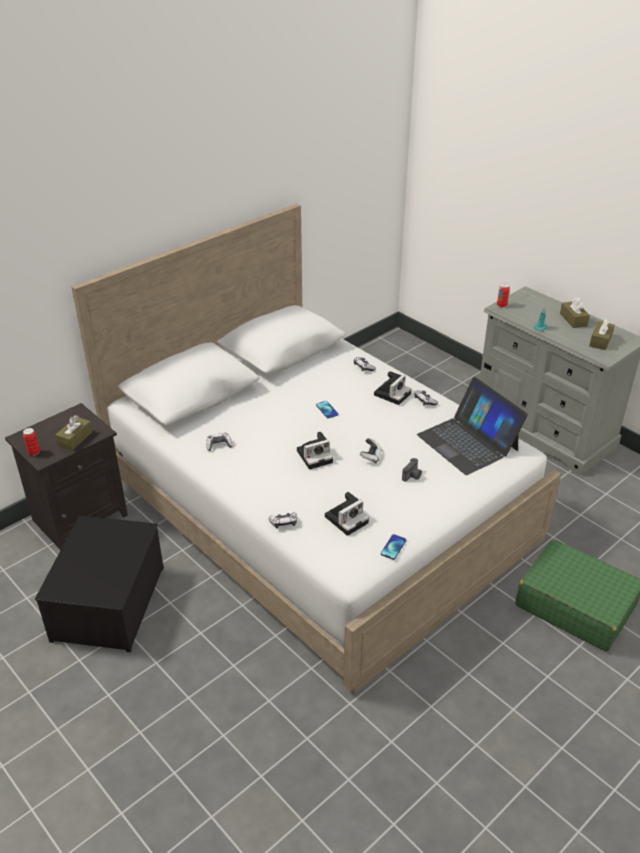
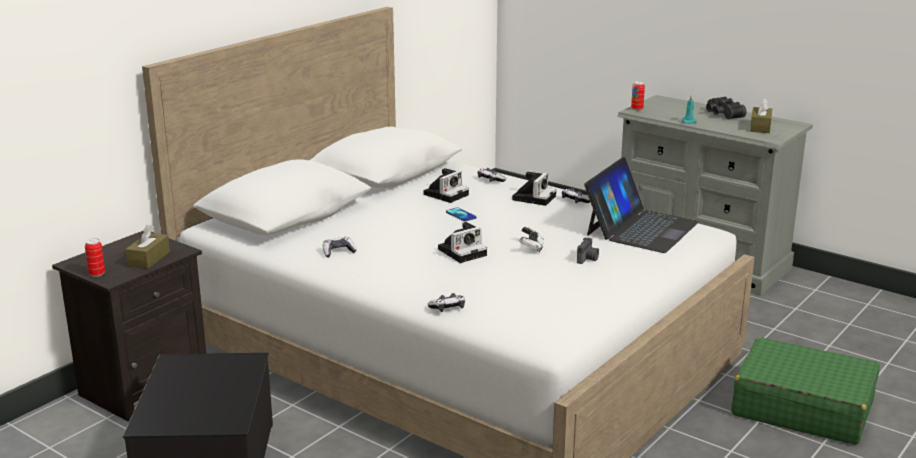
camera: 10 degrees left, 15 degrees down
(347, 518) = (525, 298): camera -> camera (446, 194)
(393, 547) = (592, 317): phone -> none
(468, 442) = (641, 228): laptop -> laptop turned 105 degrees counterclockwise
(573, 320) = (722, 114): brown tissue box -> black binoculars

